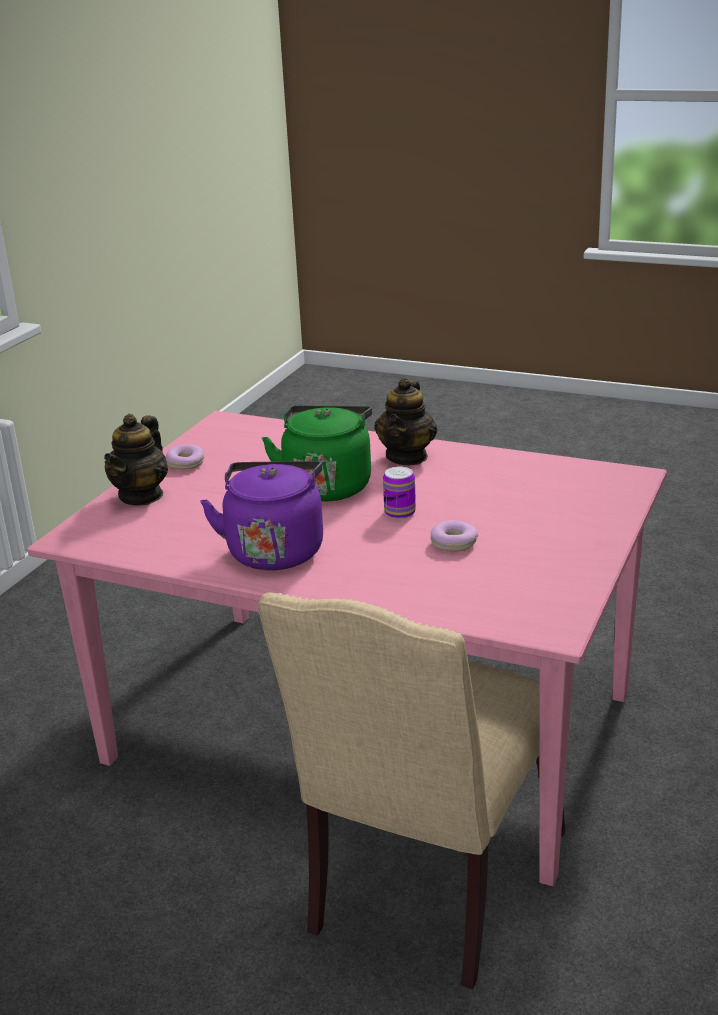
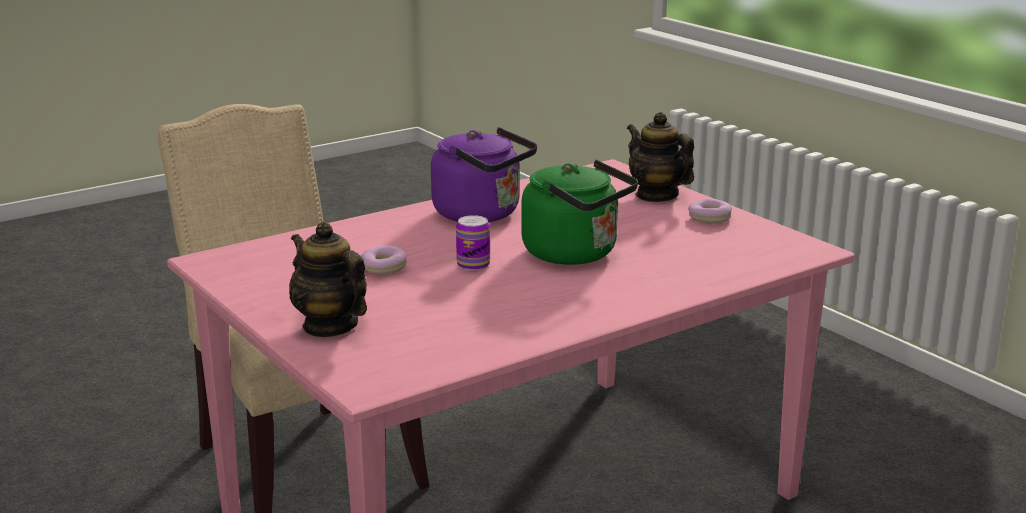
camera: 120 degrees right, 5 degrees down
(407, 456) = (592, 299): teapot -> teapot (330, 326)

